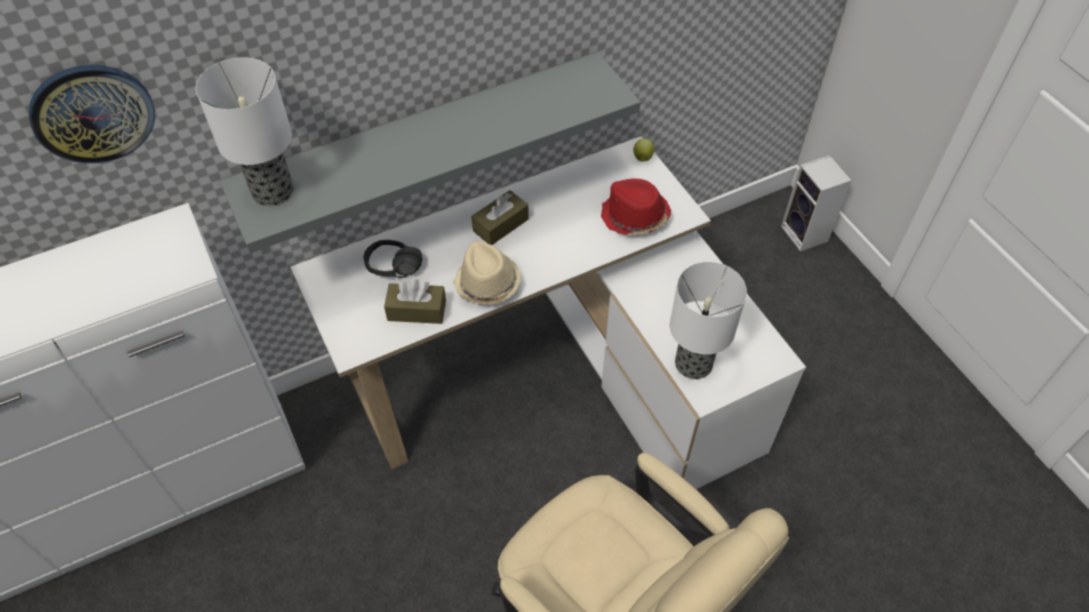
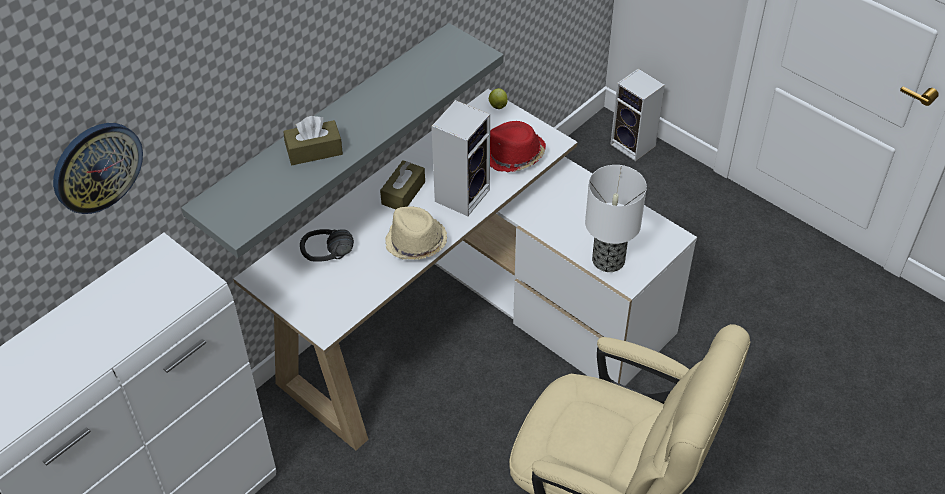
camera: 20 degrees left, 5 degrees down
(274, 191) = (235, 203): table lamp -> none
(417, 310) = (366, 281): brown tissue box -> brown tissue box (314, 151)
(561, 243) = (462, 194): none -> speaker

